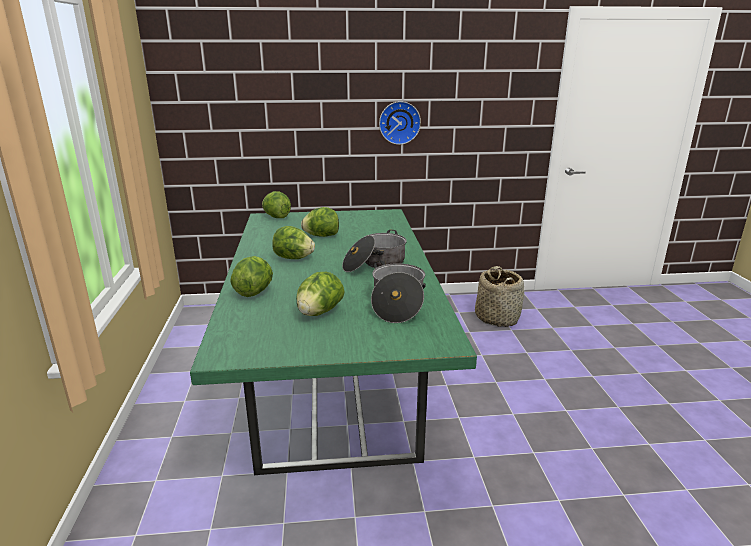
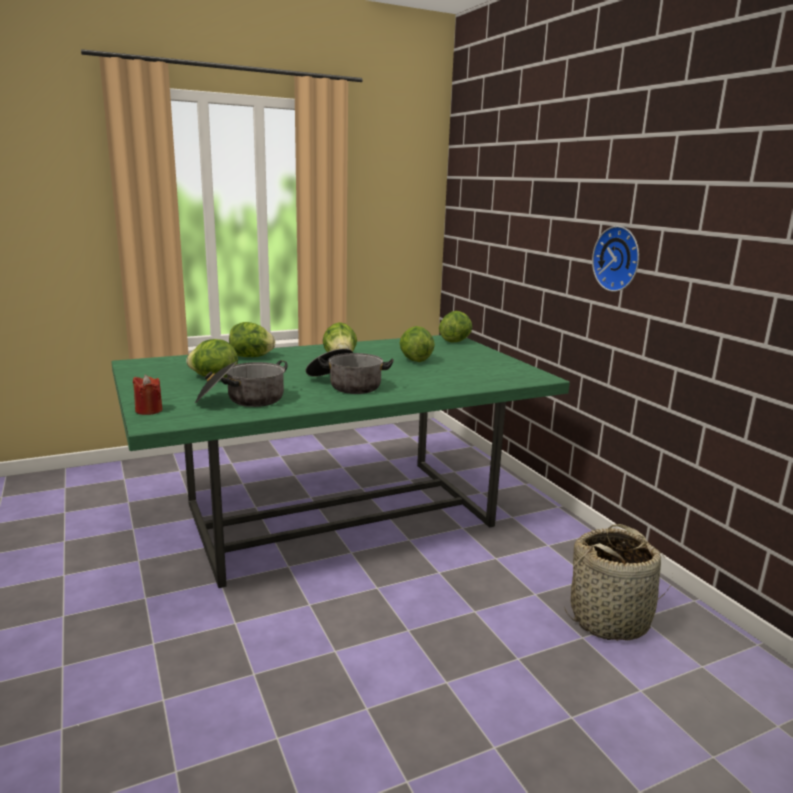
camera: 70 degrees right, 5 degrees down
(411, 345) = (149, 410): none -> red candle

